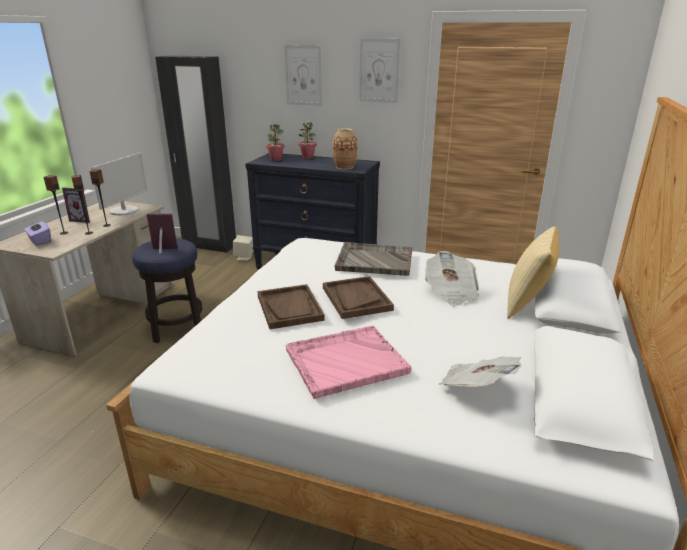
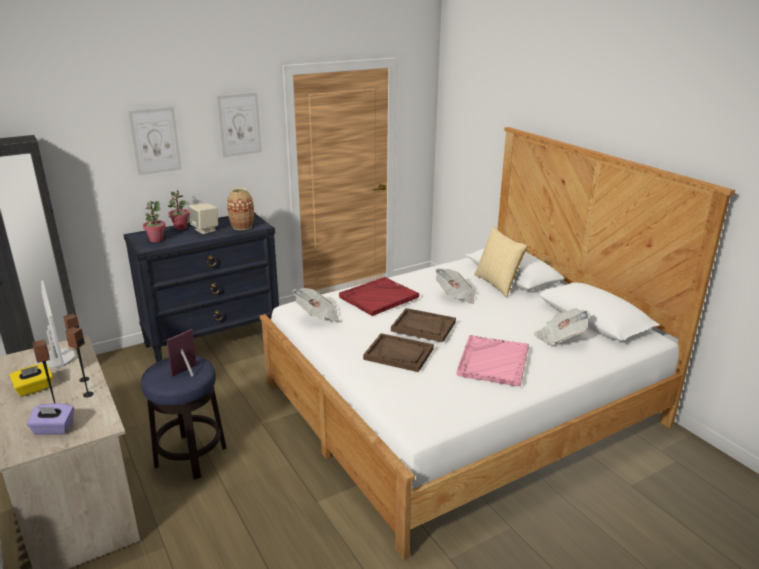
camera: 50 degrees left, 0 degrees up
(83, 220) = (34, 389): picture frame -> yellow tissue box
(244, 257) = (121, 366): beige speaker -> beige speaker (205, 230)
(299, 252) = (317, 316): none -> newspaper
(374, 260) = (378, 297): grey tray -> red tray

